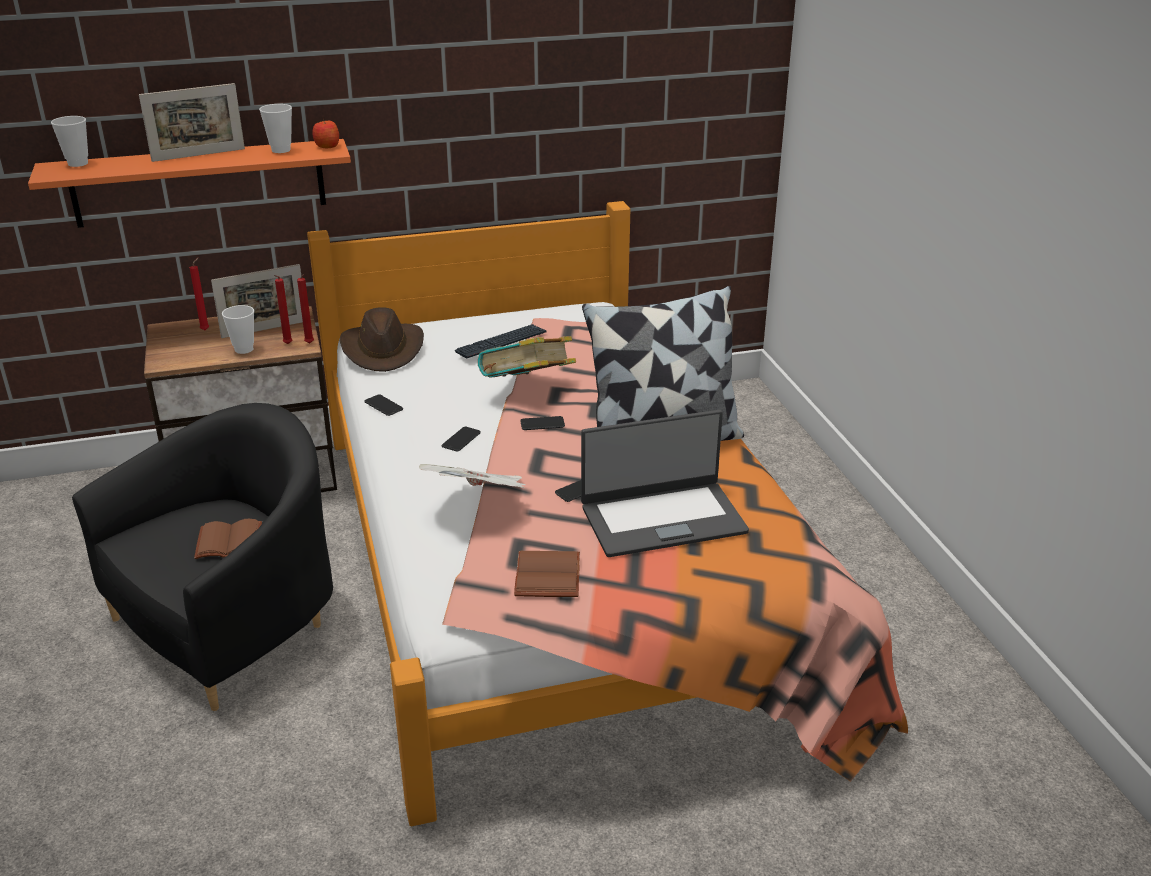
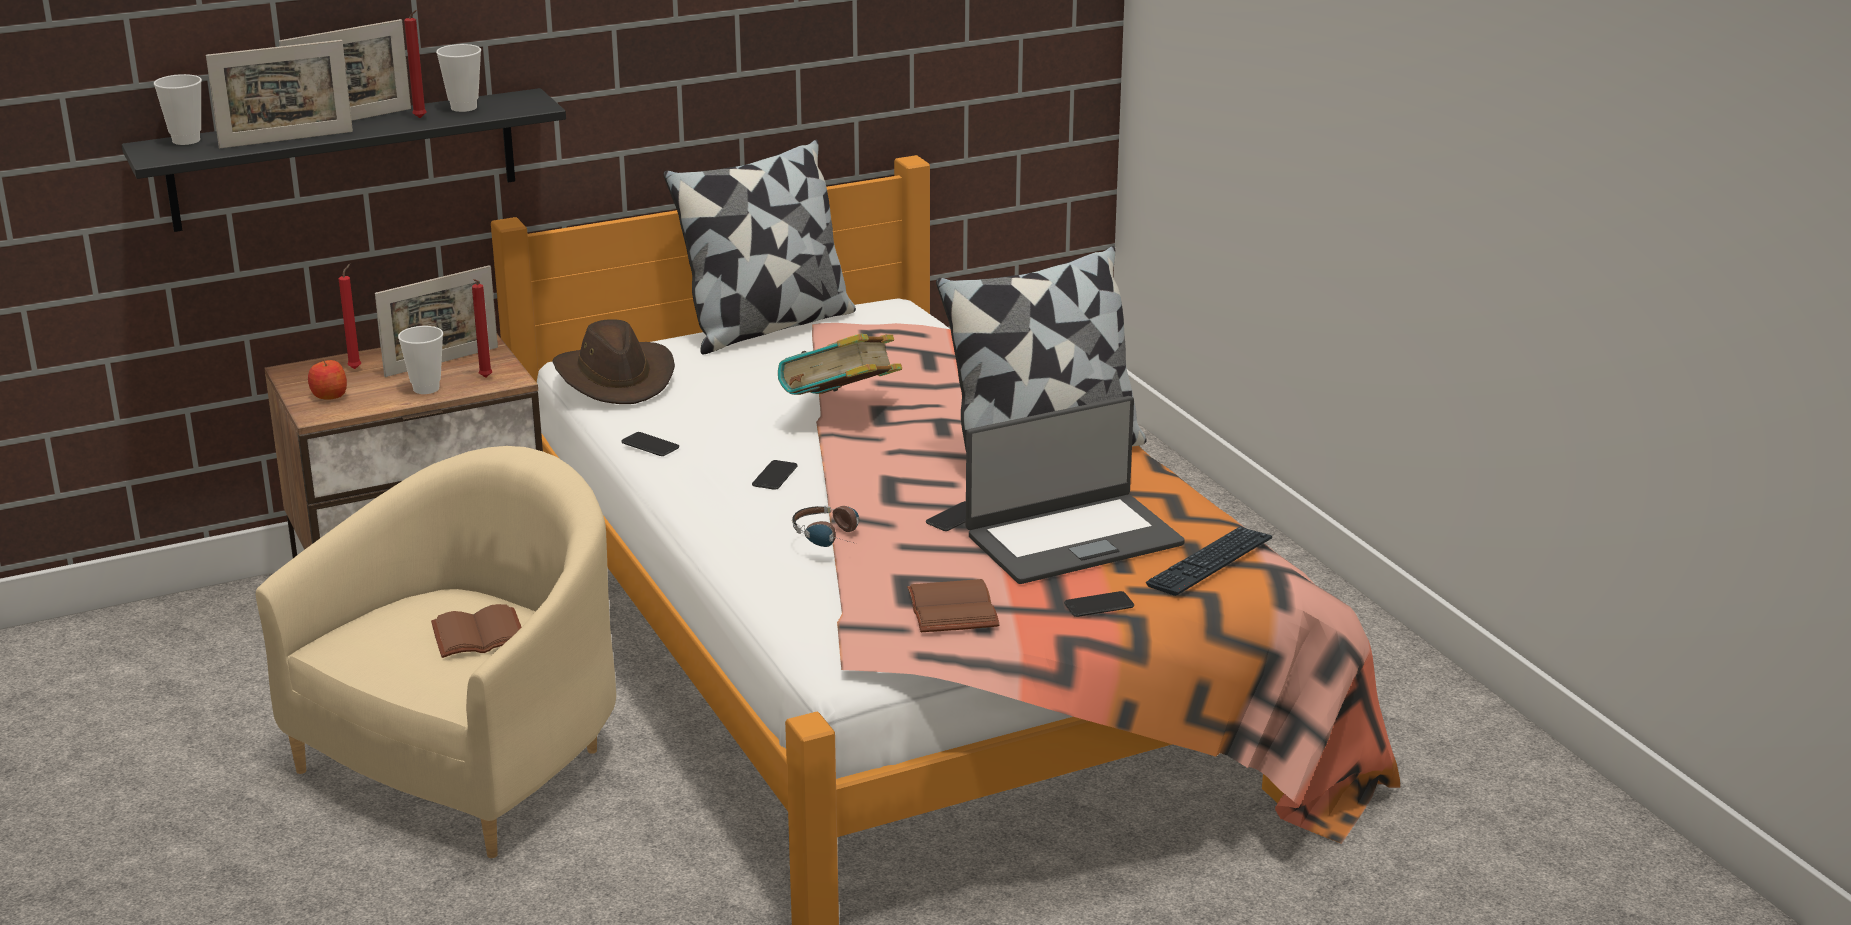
camera: 10 degrees left, 5 degrees down
(144, 167) = (286, 139): none -> picture frame
(199, 183) = (343, 160): orange shelf -> black shelf
(230, 624) = (469, 761): black armchair -> beige armchair
(310, 344) = (517, 375): red candle -> red candle (421, 118)
(327, 146) = (525, 99): apple -> apple (329, 395)
(479, 499) = (833, 537): newspaper -> headphones
(501, 343) = (781, 357): keyboard -> keyboard (1209, 563)
(503, 317) = (766, 326): none -> pillow
(542, 424) = (880, 447): phone -> phone (1099, 605)

